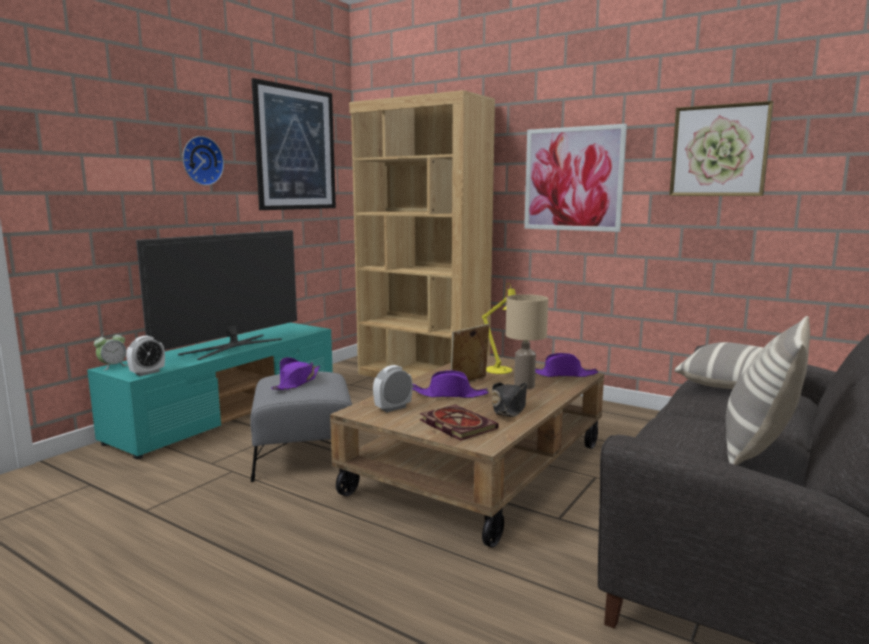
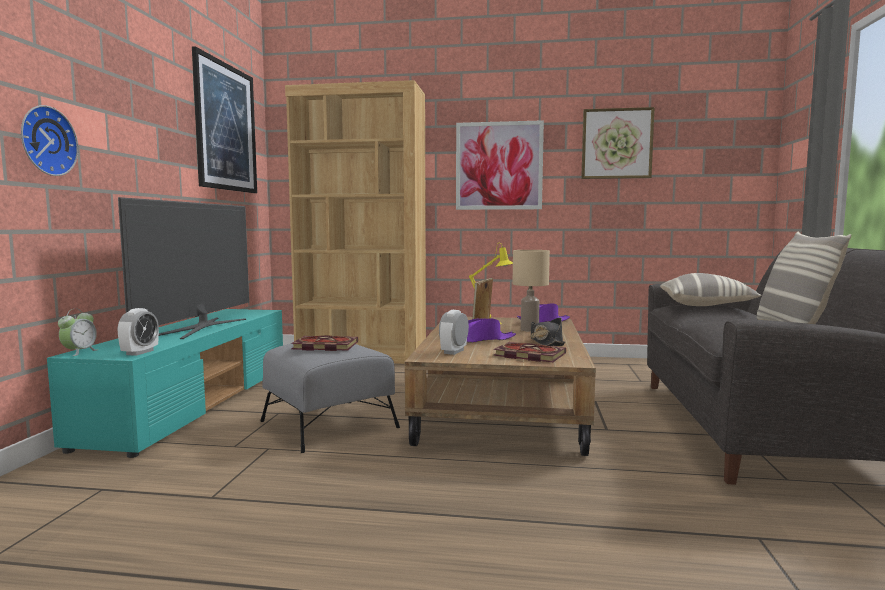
camera: 25 degrees left, 5 degrees down
(201, 161) = (151, 124): wall clock -> wall clock (45, 141)
(296, 382) = (323, 346): purple hat -> book

